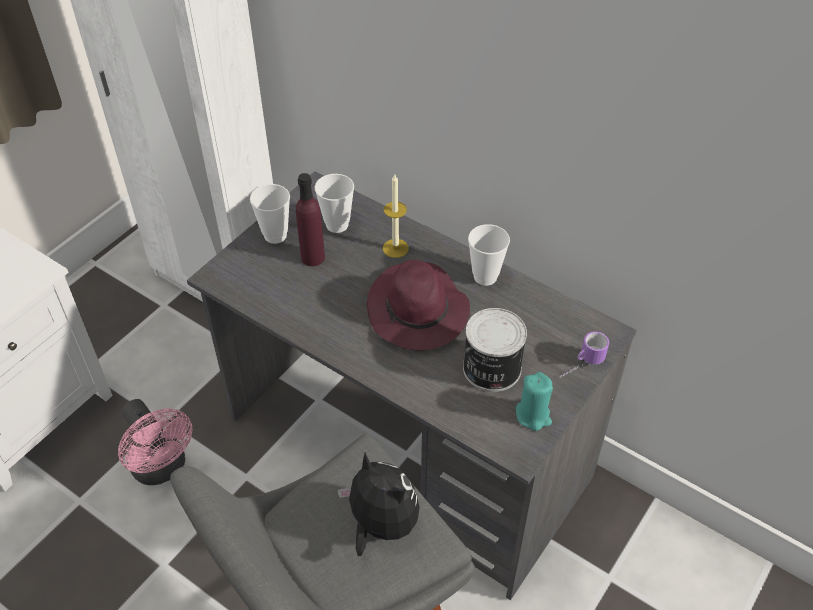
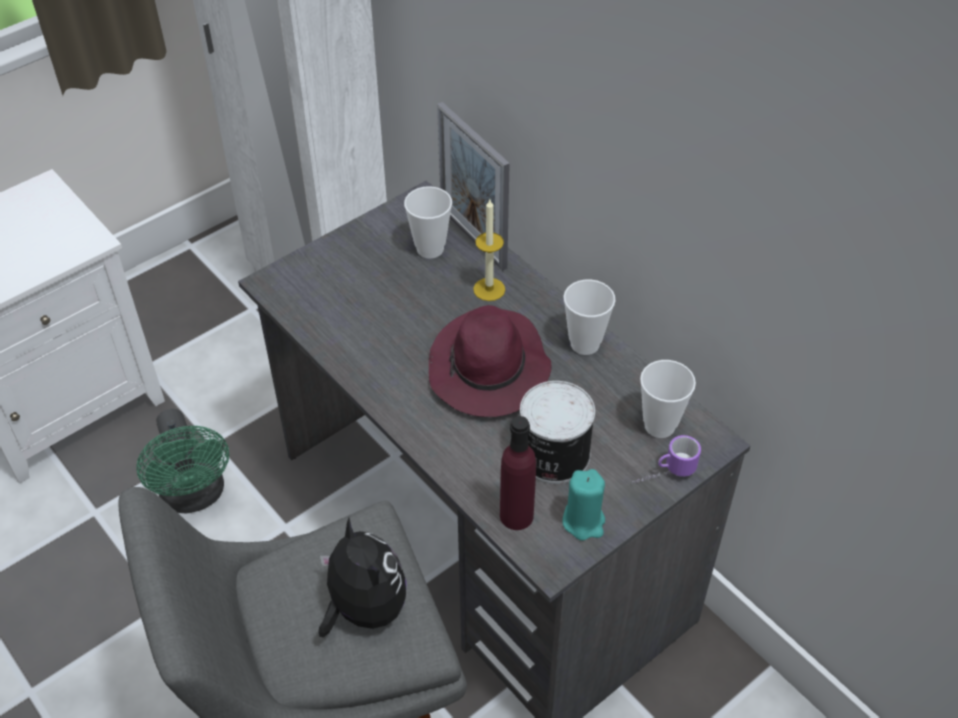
camera: 15 degrees right, 0 degrees up
(162, 468) = (195, 496): pink fan -> green fan
(275, 235) = (354, 248): cup -> cup (659, 425)
(313, 257) = (388, 282): purple bottle -> purple bottle (516, 515)
(368, 210) = (473, 238): none -> picture frame

